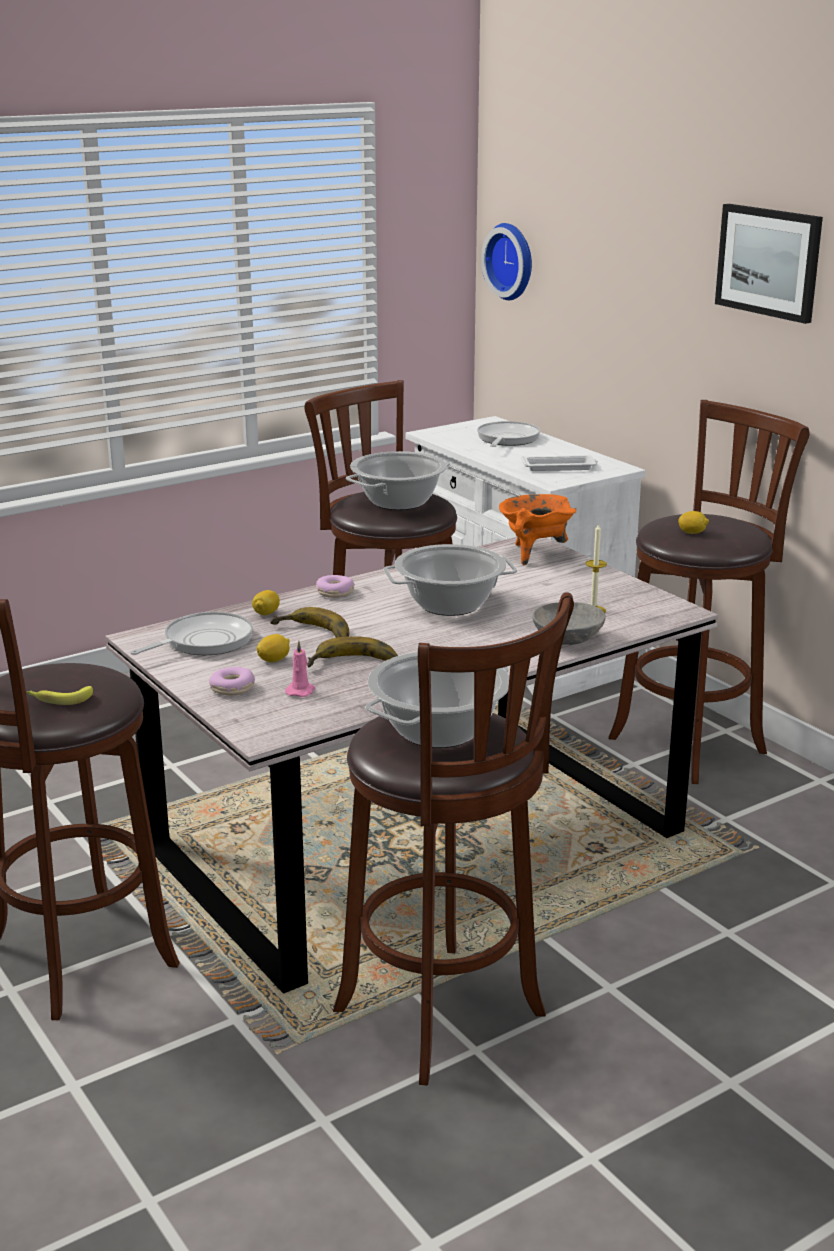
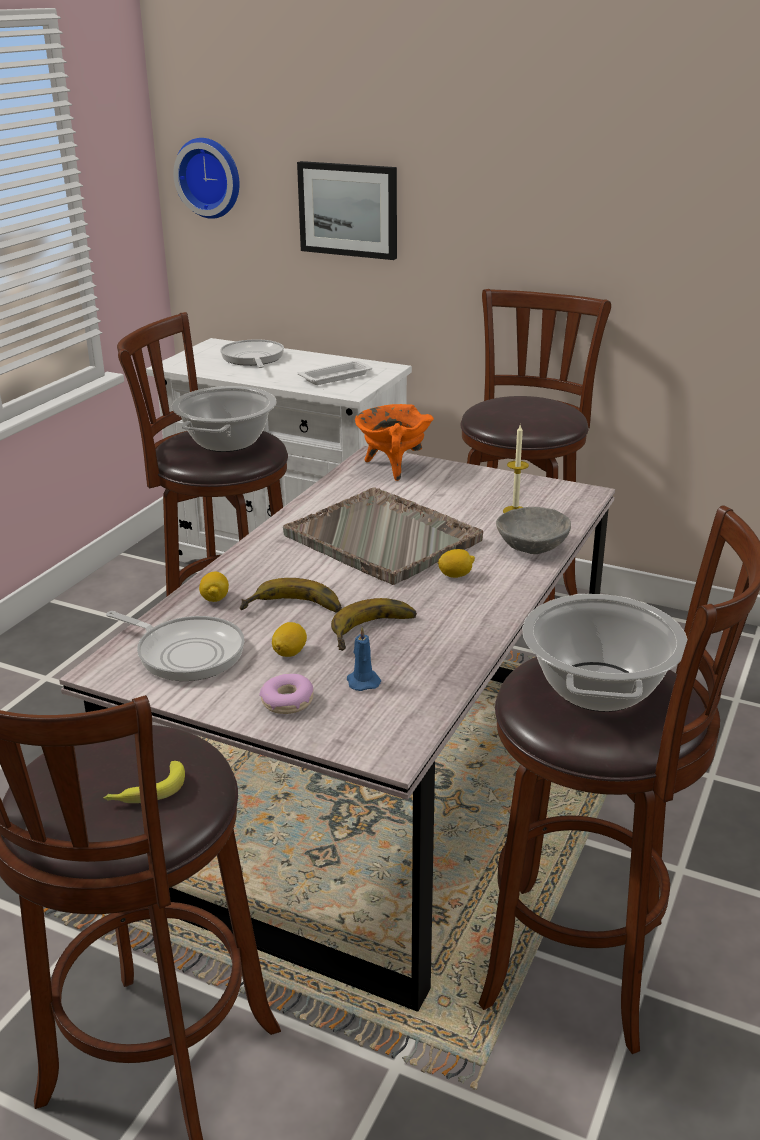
camera: 30 degrees left, 5 degrees up
(203, 641) = (186, 653): frying pan -> frying pan turned 105 degrees clockwise
(301, 691) = (362, 681): pink candle -> blue candle
(335, 593) = (257, 555): donut -> none
(449, 604) = (383, 539): cooking pot -> grey tray
(692, 533) = (523, 417): lemon -> lemon (456, 575)
(769, 262) = (542, 147): picture -> picture (348, 209)

